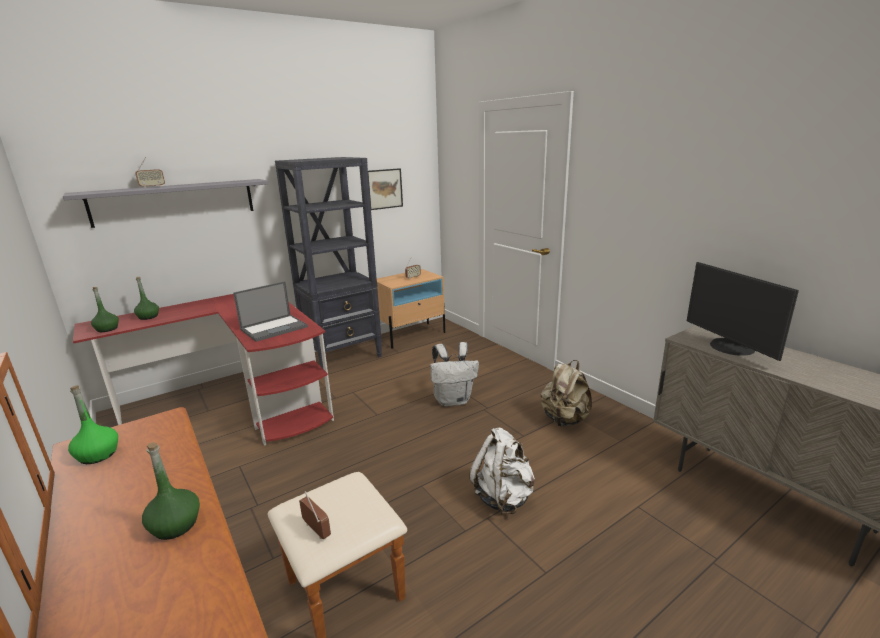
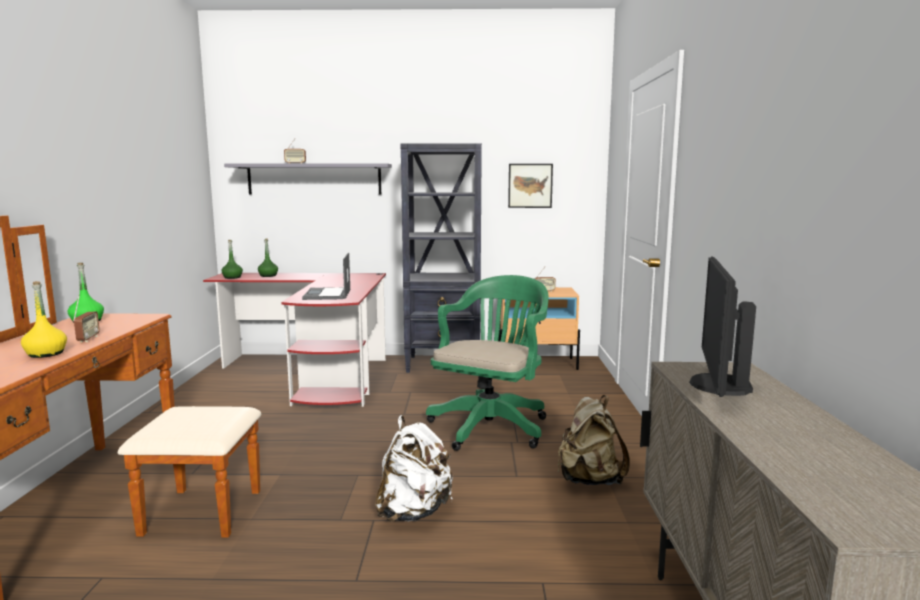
camera: 35 degrees right, 10 degrees down
(176, 525) = (46, 354): green bottle -> yellow bottle
(274, 328) = (327, 294): laptop -> laptop turned 90 degrees clockwise
(316, 530) = (165, 423): radio -> radio (88, 339)
(453, 400) = (492, 425): white backpack -> green office chair

